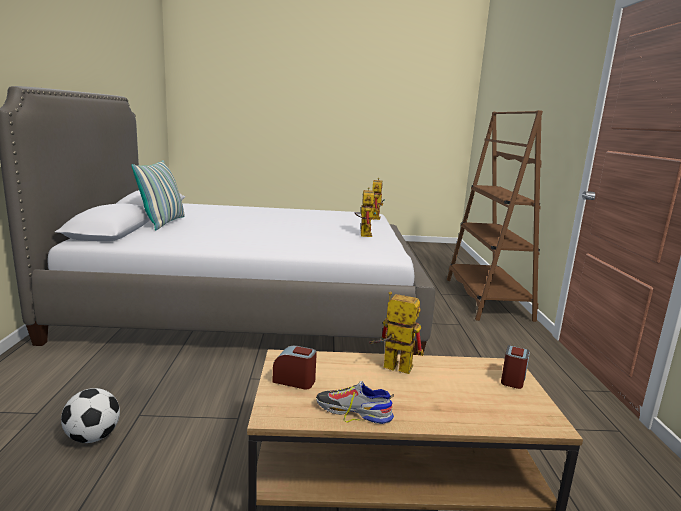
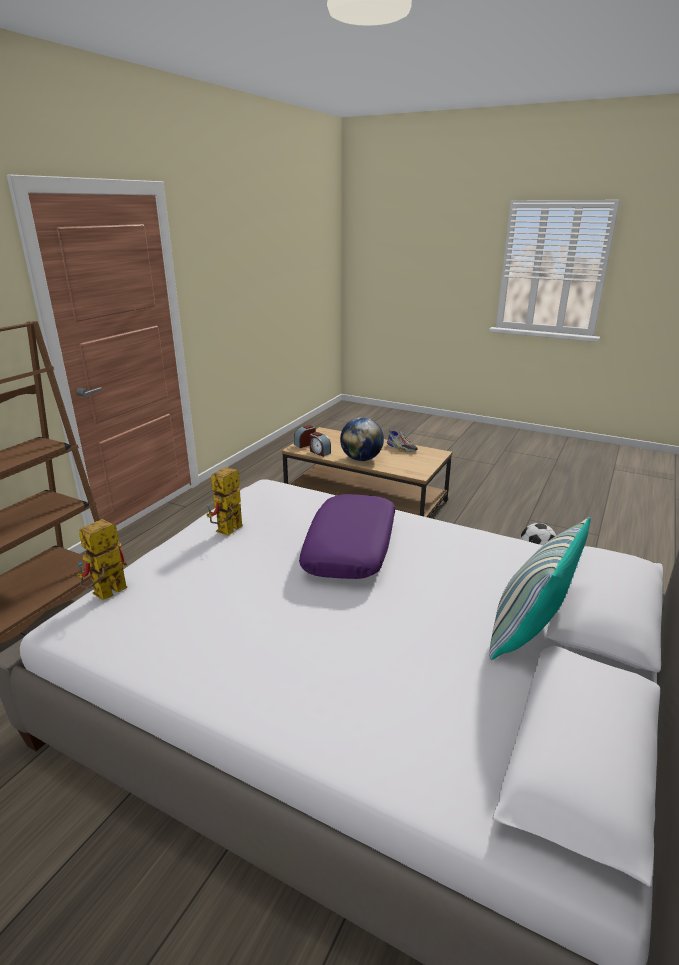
camera: 150 degrees left, 10 degrees up
(278, 234) = (351, 547): none -> purple pillow
(294, 381) = (420, 462): alarm clock -> alarm clock (319, 452)
(390, 367) = (361, 459): toy robot -> globe

